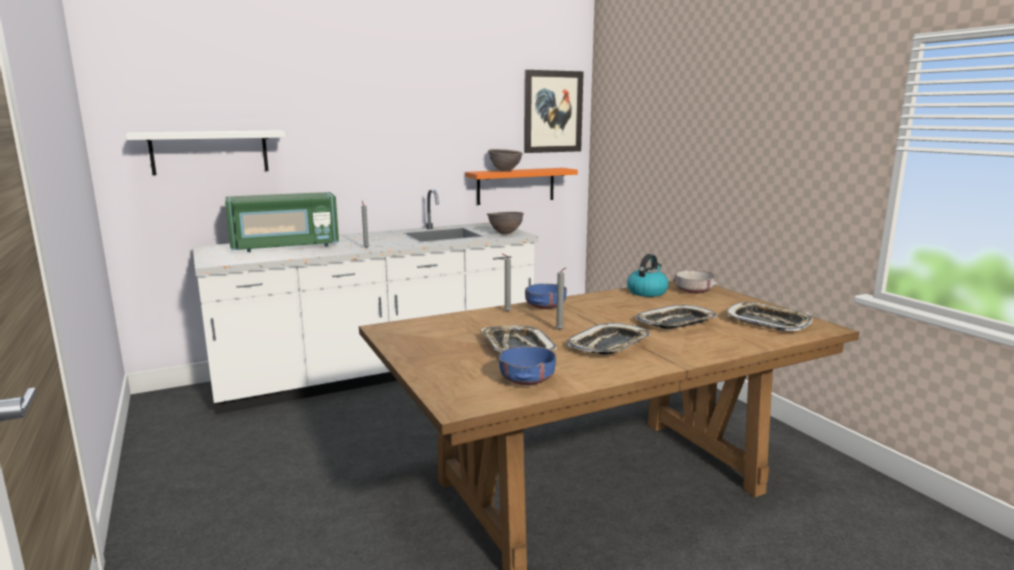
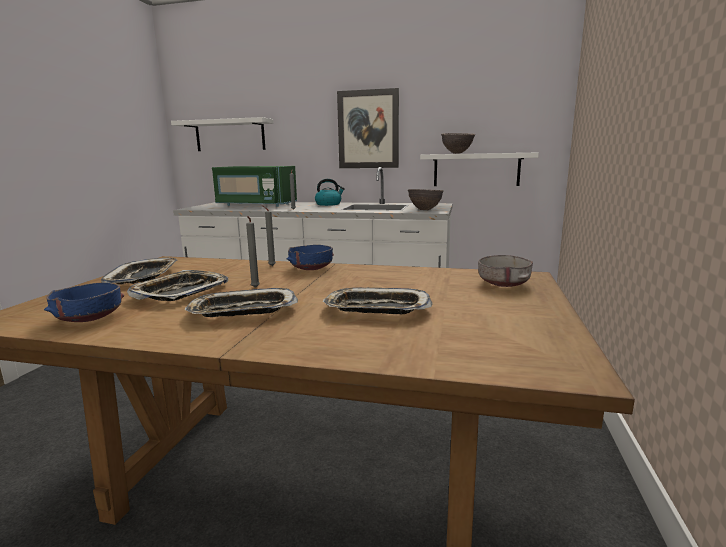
camera: 40 degrees right, 0 degrees up
(516, 186) = (476, 169): orange shelf -> white shelf
(553, 112) = (524, 93): picture -> picture (368, 129)
(647, 292) = (446, 275): kettle -> kettle (328, 204)
(768, 322) = (498, 338): tray -> tray (143, 277)

